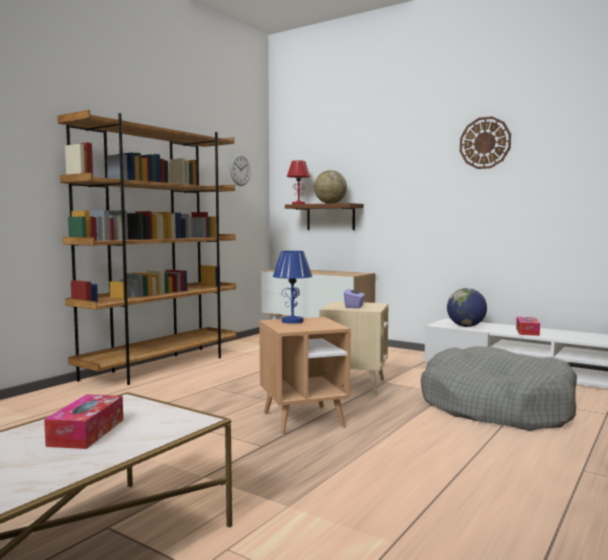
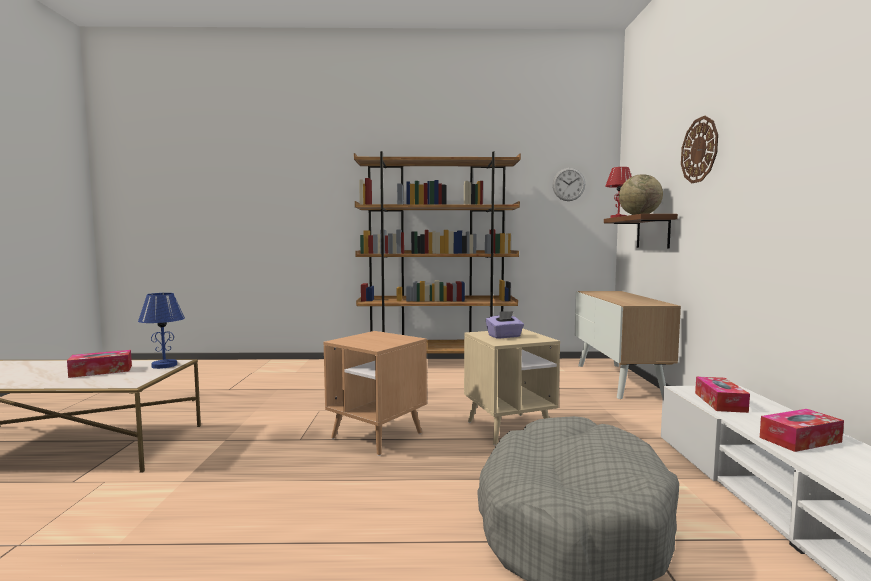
camera: 55 degrees right, 0 degrees up
(293, 321) = (382, 336): blue table lamp -> blue table lamp (164, 365)
(466, 326) = (720, 402): globe -> tissue box
(485, 143) = (806, 98): wall clock -> wall clock (699, 150)

